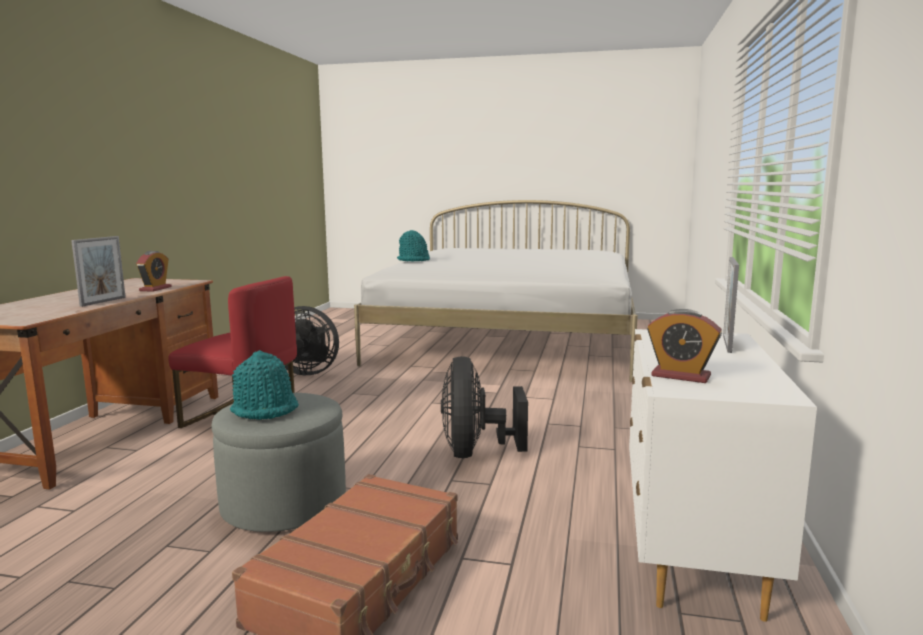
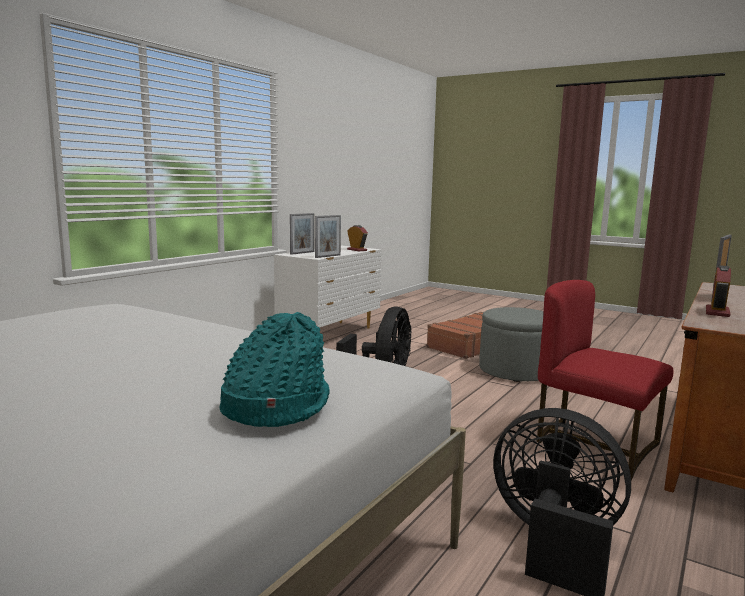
camera: 160 degrees left, 0 degrees up
(265, 409) = (527, 312): turquoise hat -> none
(649, 339) = (328, 256): none -> picture frame

